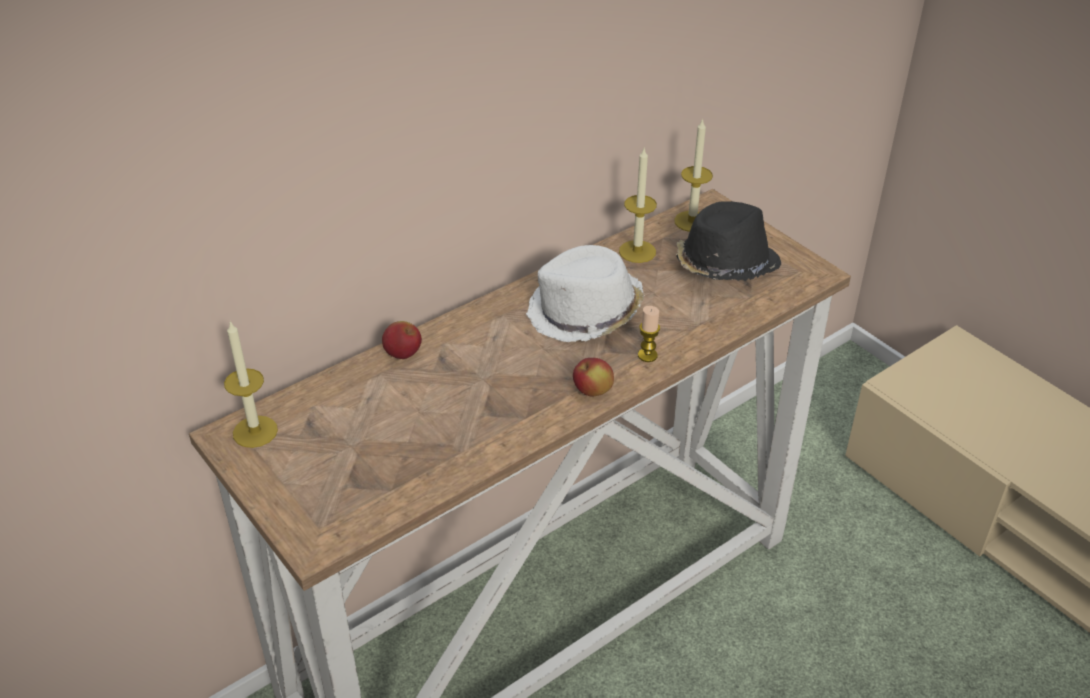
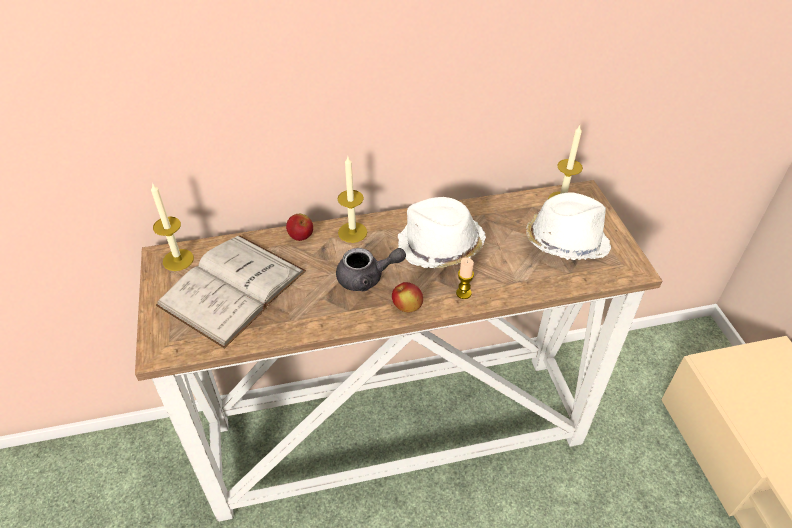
camera: 25 degrees right, 5 degrees up
(357, 440) = (232, 288): none -> white book
(522, 375) = (367, 278): none -> grey teapot
(637, 251) = (506, 211): candle -> candle (352, 232)
(724, 266) = (565, 242): black hat -> white hat

